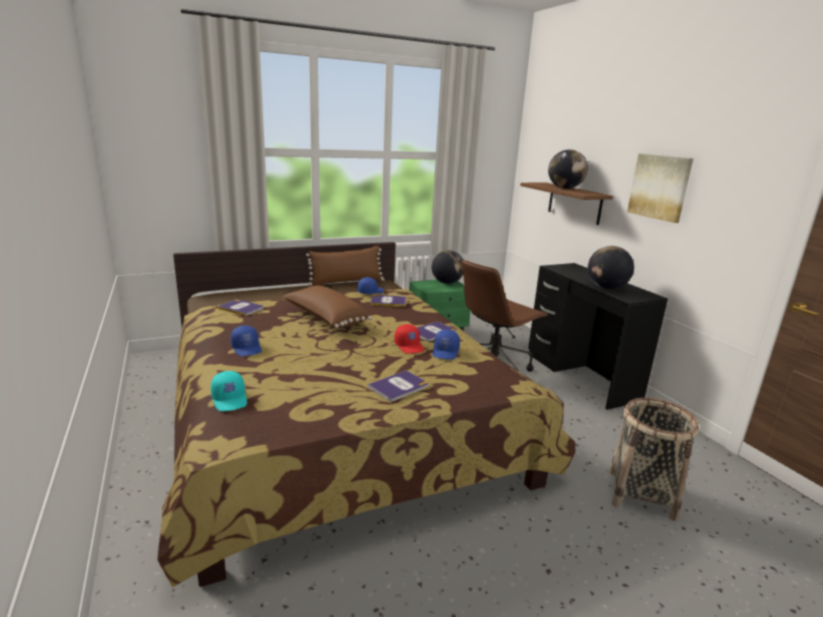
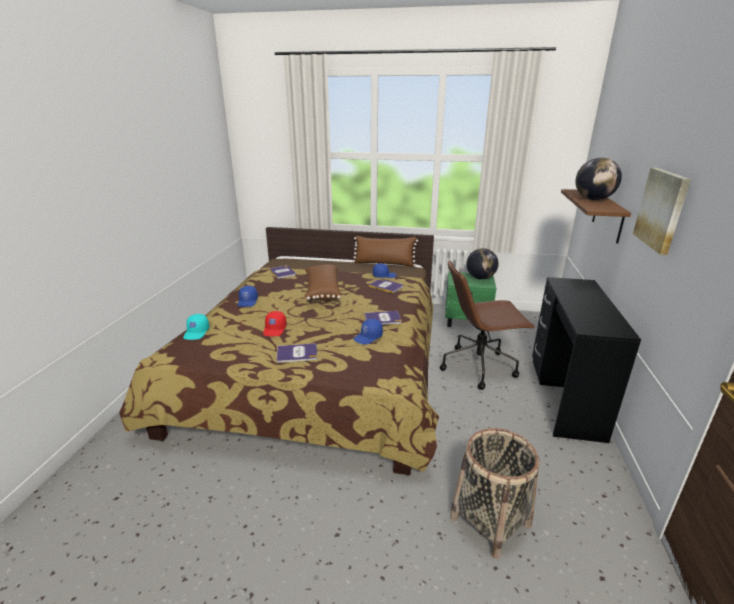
camera: 35 degrees right, 5 degrees up
(409, 346) = (348, 326): red cap -> red cap (275, 329)
(606, 288) = (581, 313): globe -> none

